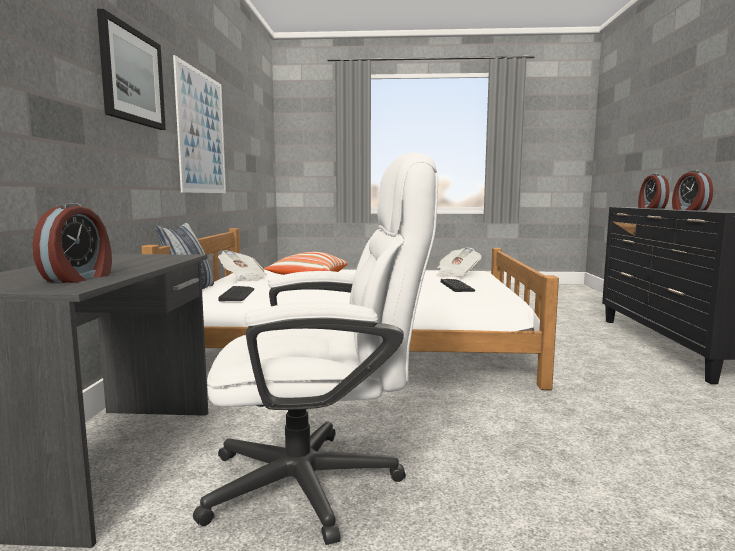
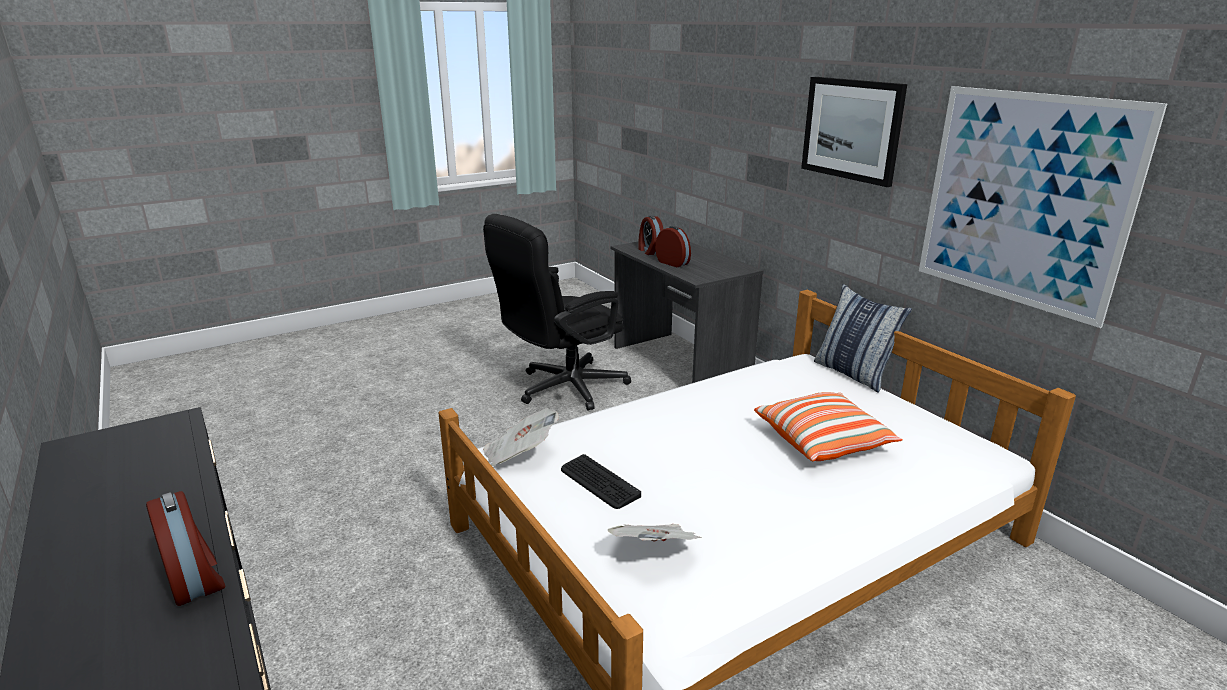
camera: 145 degrees right, 15 degrees up
(237, 294) = (781, 374): keyboard -> none
(243, 278) = (889, 413): newspaper -> newspaper (519, 454)
(322, 483) = (562, 389): white office chair -> black office chair
(689, 209) = (176, 489): alarm clock -> alarm clock (673, 263)

